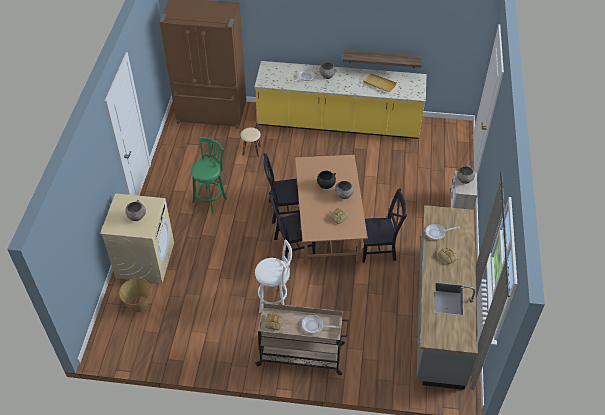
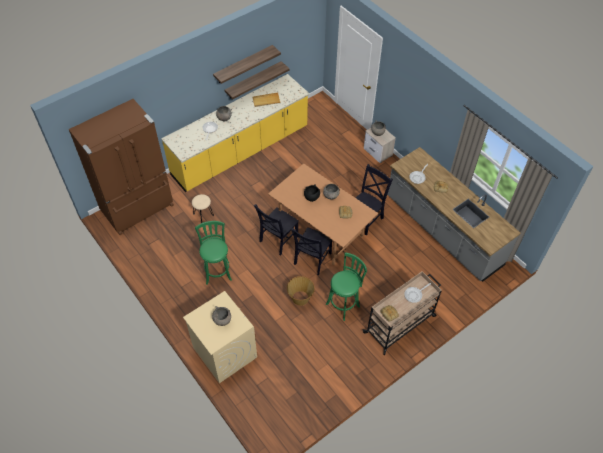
camera: 45 degrees left, 5 degrees up
(138, 304) = (259, 385): basket -> basket (300, 298)
(275, 300) = (344, 304): white stool -> green stool
(372, 34) = (243, 64): none -> shelf

